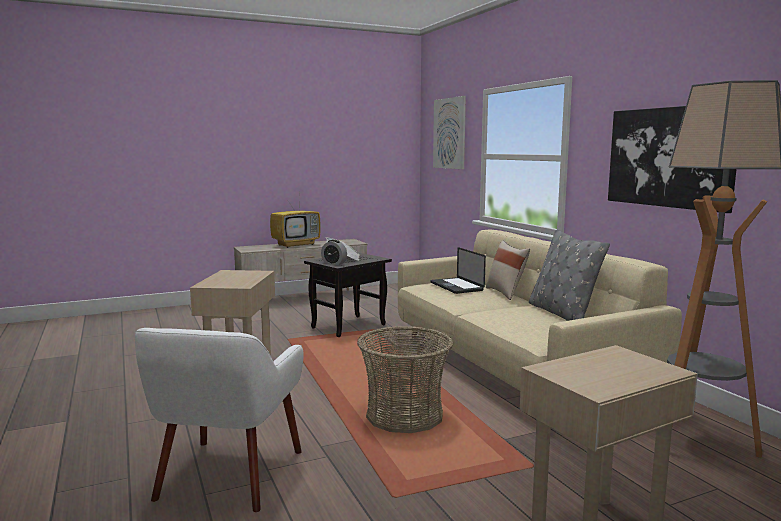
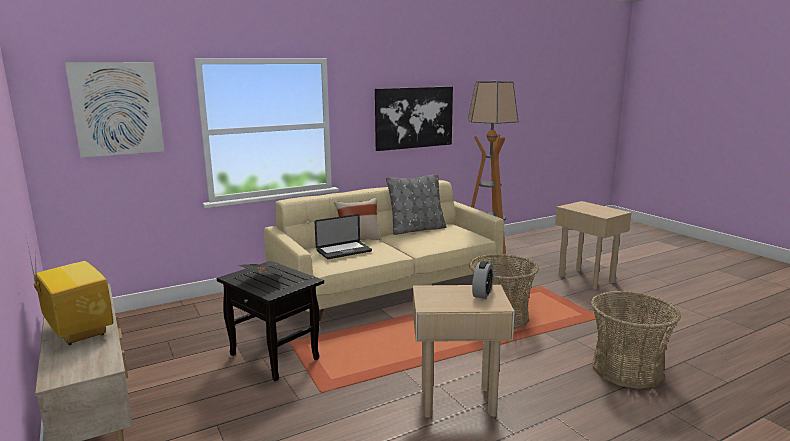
camera: 95 degrees left, 5 degrees up
(228, 475) = (627, 370): white armchair -> basket
(334, 263) = (294, 283): alarm clock -> alarm clock (482, 293)

